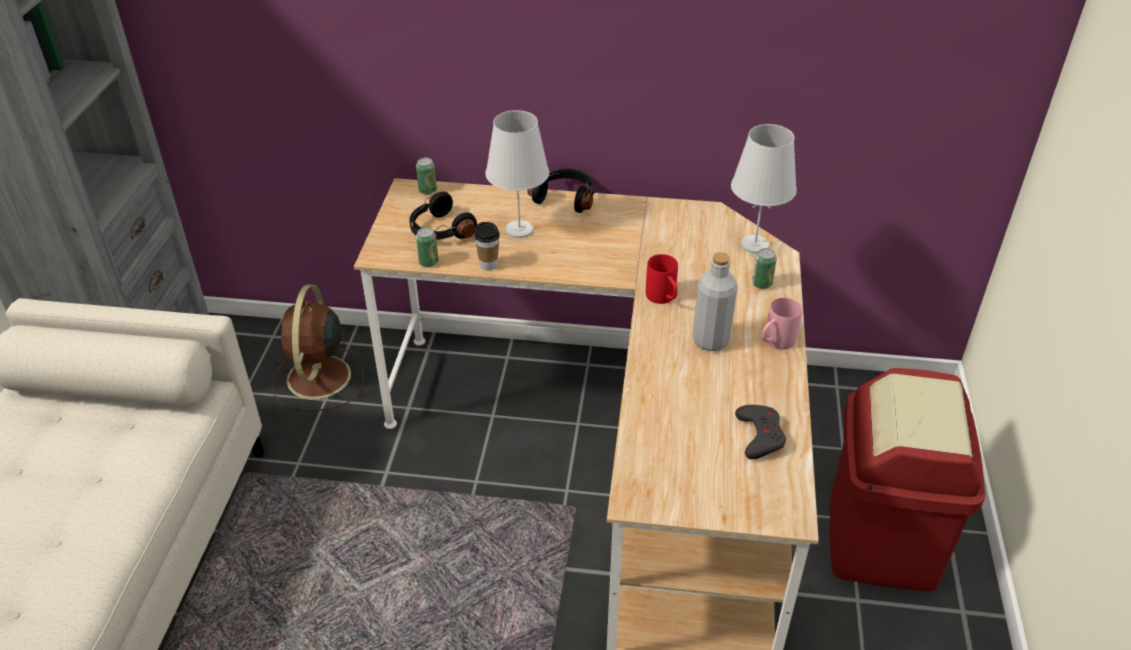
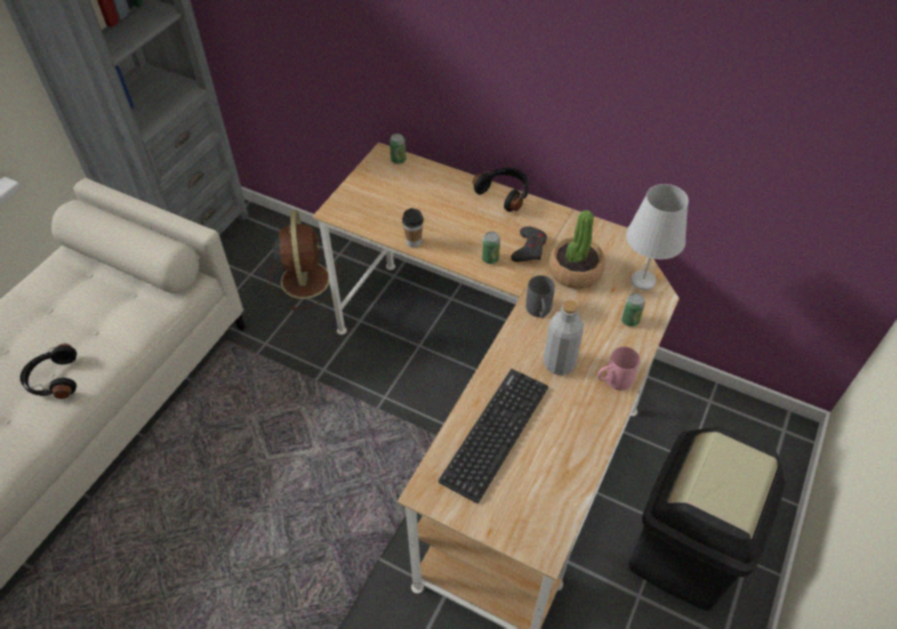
camera: 20 degrees right, 10 degrees up
(318, 379) = (305, 278): brown fan -> brown fan turned 150 degrees clockwise
(428, 262) = (369, 227): can -> can (490, 259)
(440, 230) = (391, 200): black headphones -> black headphones (53, 380)
(519, 230) = (452, 215): white table lamp -> none
(663, 299) = (539, 312): red mug -> grey mug
(679, 423) = (495, 433): none -> keyboard
(680, 252) = (575, 271): none -> potted plant
(759, 435) = (556, 465): grey game controller -> grey game controller (529, 248)
(882, 541) = (684, 552): red trash can -> black trash can

